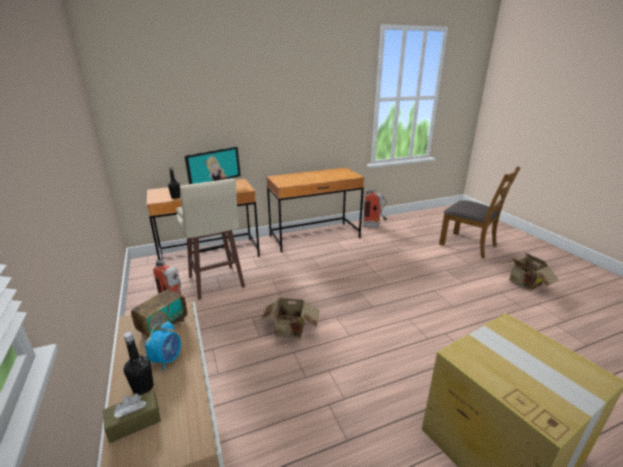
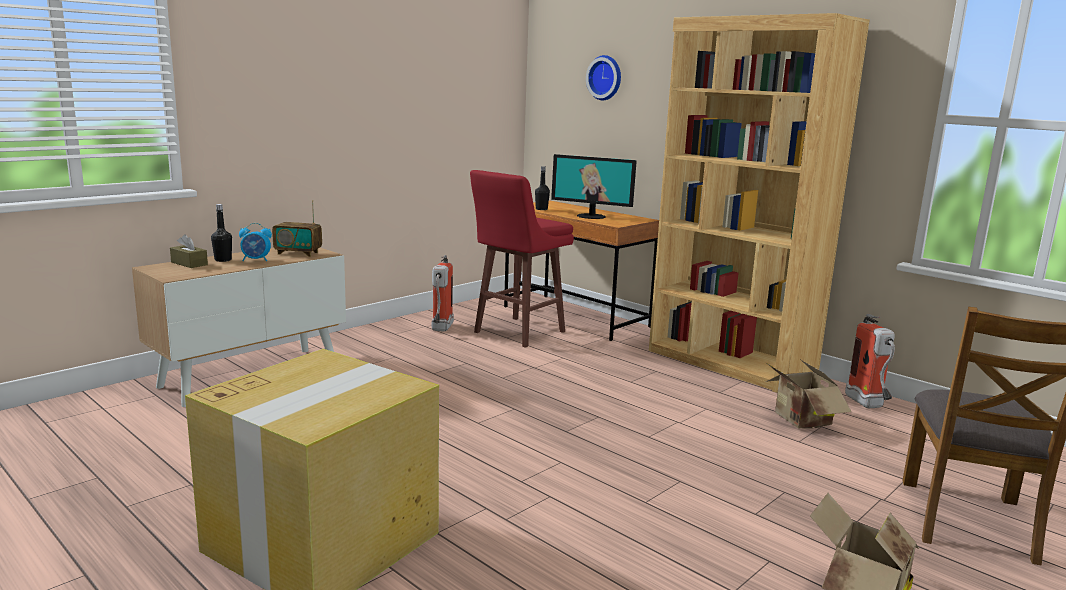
camera: 65 degrees right, 10 degrees down
(180, 92) = (605, 78): none -> wall clock
(216, 283) = (517, 333): beige stool -> red stool
(290, 332) = (455, 387): cardboard box -> cardboard box (799, 421)
(315, 237) = (730, 364): brown desk -> brown bookcase

